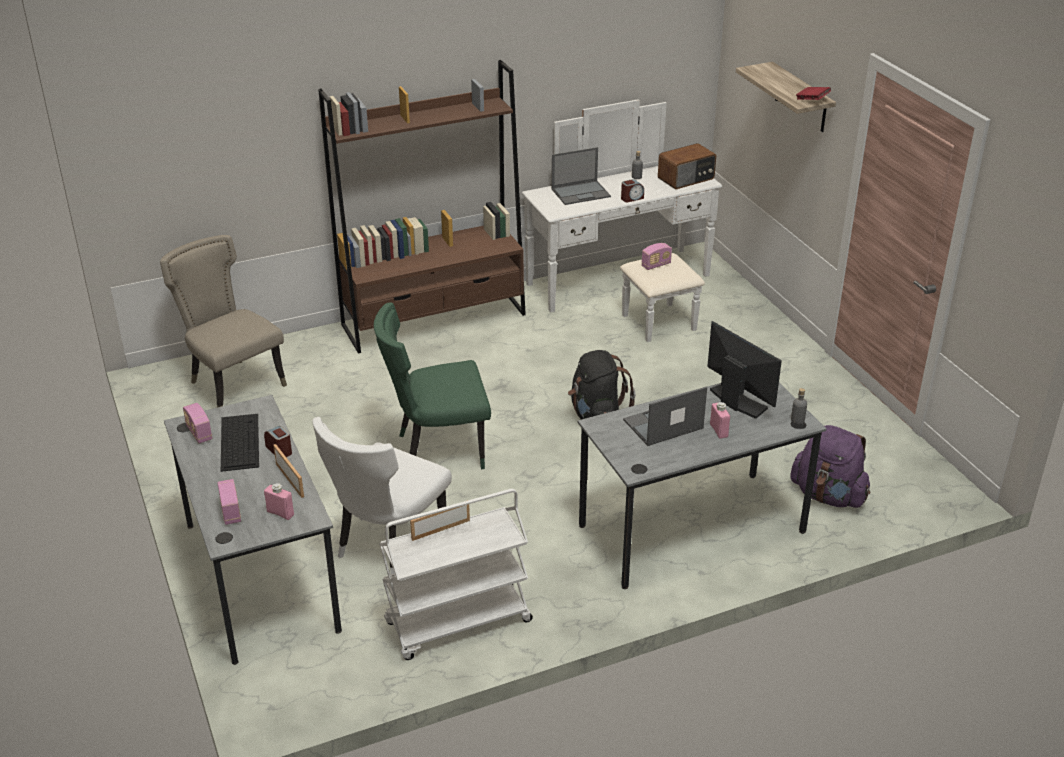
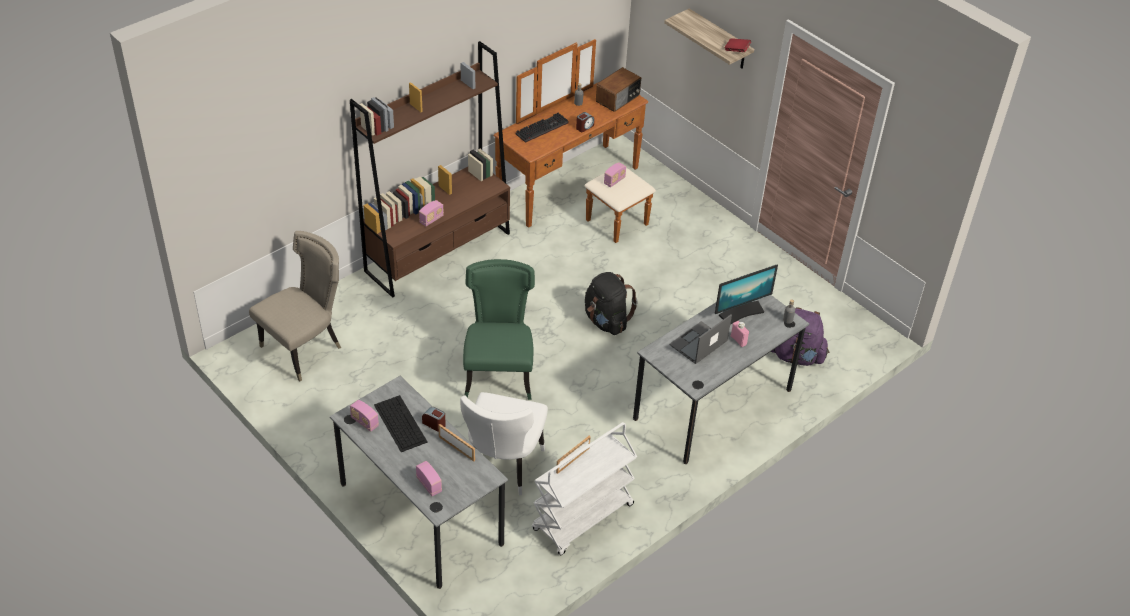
camera: 20 degrees left, 10 degrees up
(233, 384) = (305, 348): beige chair -> beige chair turned 105 degrees clockwise
(280, 513) = (465, 477): pink bottle -> none
(415, 265) = (431, 219): none -> radio
(437, 449) = (499, 375): green chair -> green chair turned 120 degrees clockwise
(581, 193) = (542, 127): laptop -> keyboard
(628, 289) = (580, 193): white dresser -> brown dresser
(737, 401) = (741, 312): monitor -> monitor turned 120 degrees clockwise

